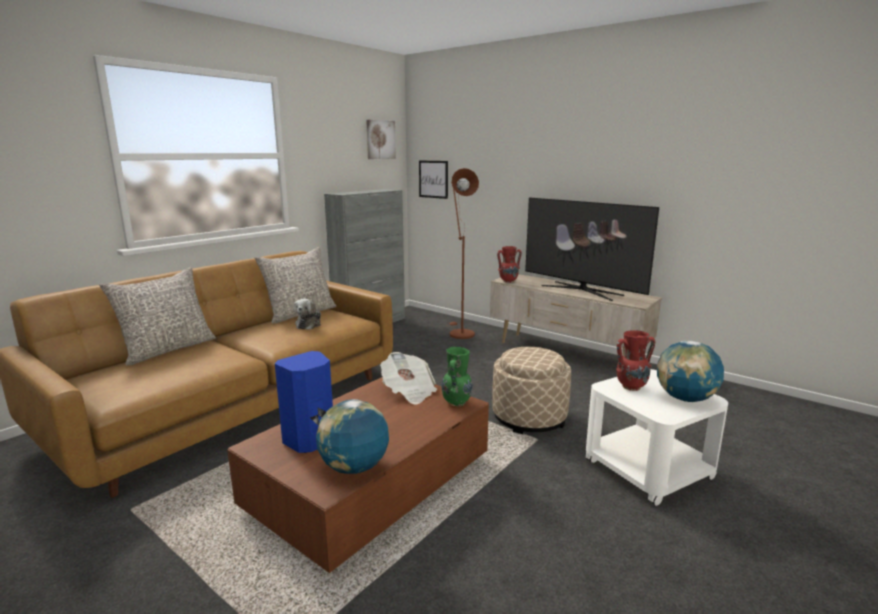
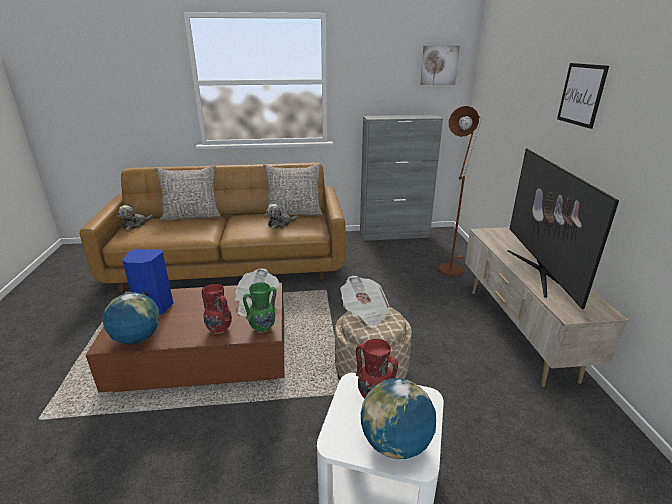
camera: 45 degrees right, 10 degrees up
(92, 381) = (135, 225): none -> plush toy
(433, 179) = (484, 109): picture -> picture (581, 94)
(508, 281) = (484, 234): red vase -> red vase (219, 329)
(520, 354) = (365, 312): none -> newspaper

